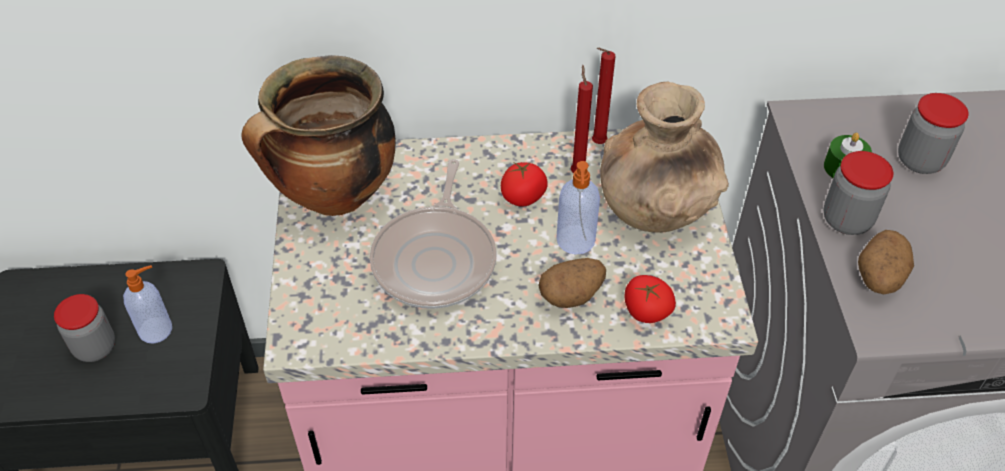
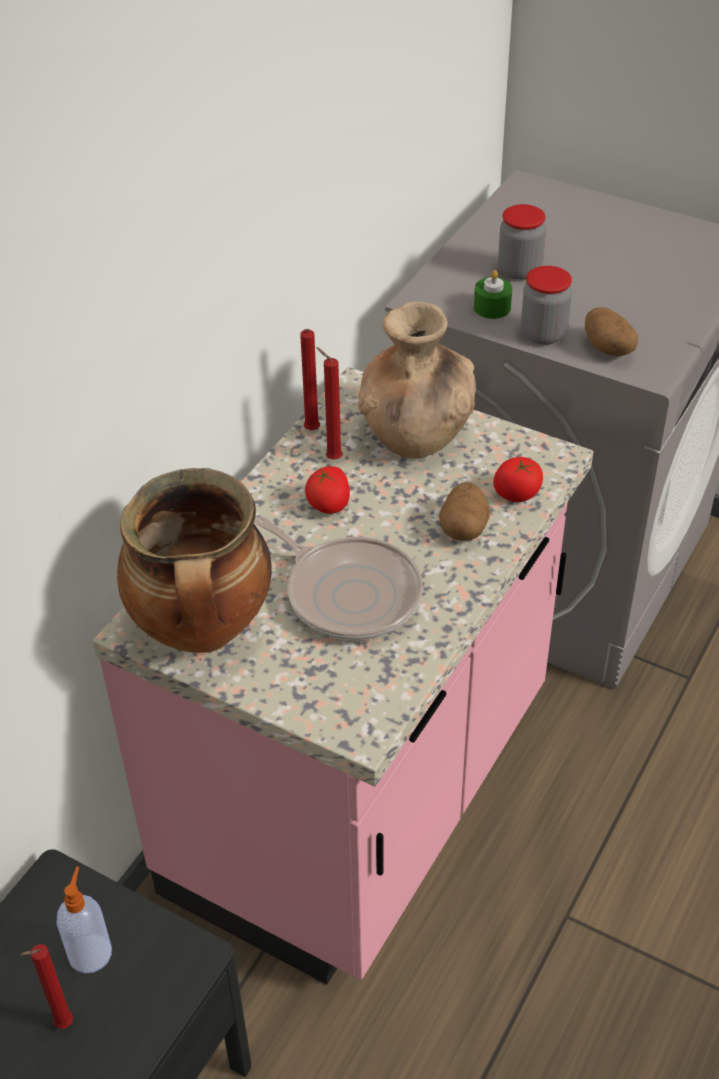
camera: 55 degrees left, 5 degrees down
(95, 347) = (61, 1025): jar -> red candle
(575, 241) = (409, 497): soap dispenser -> none

